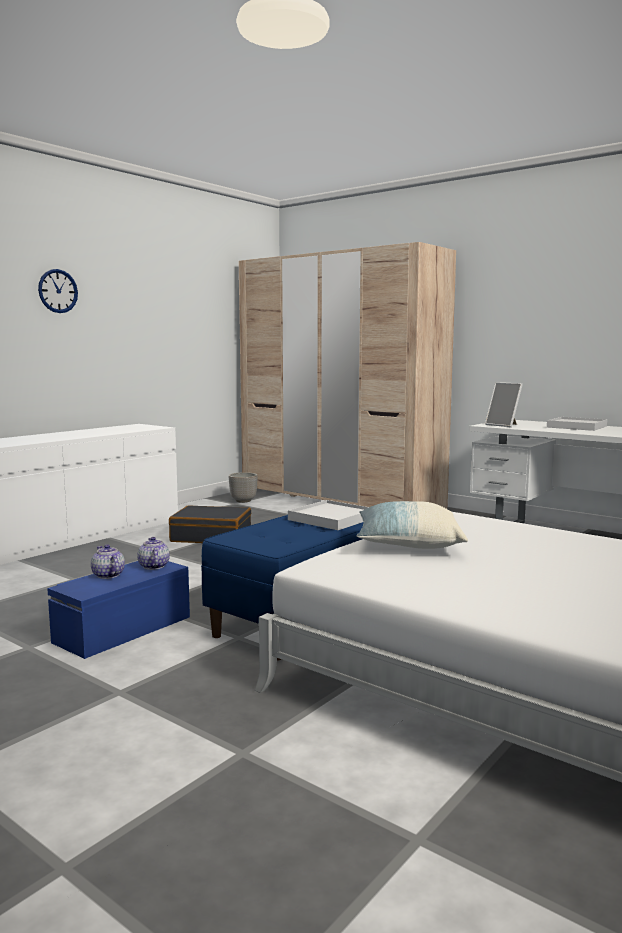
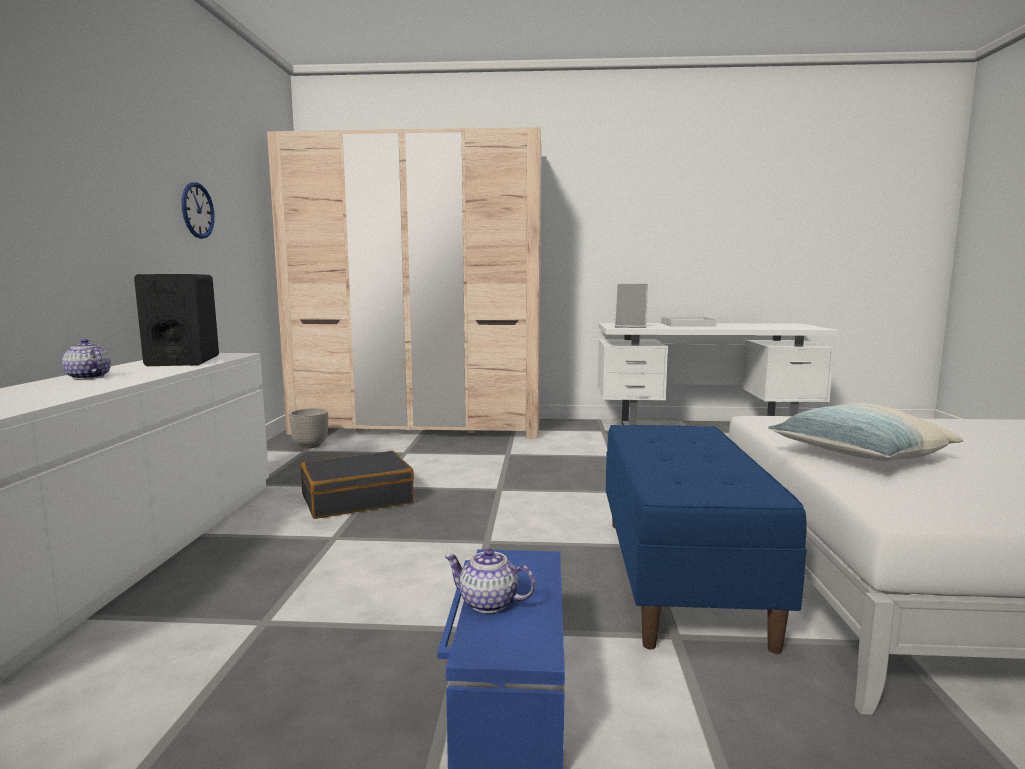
camera: 35 degrees left, 0 degrees up
(58, 291) = (56, 123): wall clock -> wall clock (197, 210)
(120, 429) = (183, 361): none -> black speaker
(153, 566) = (517, 565): teapot -> teapot (88, 377)
(332, 519) = (679, 443): white tray -> none

